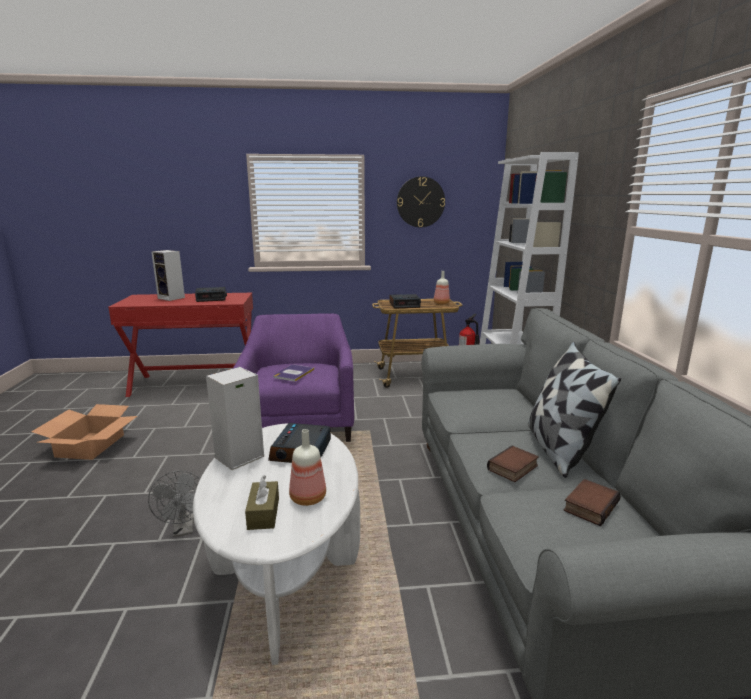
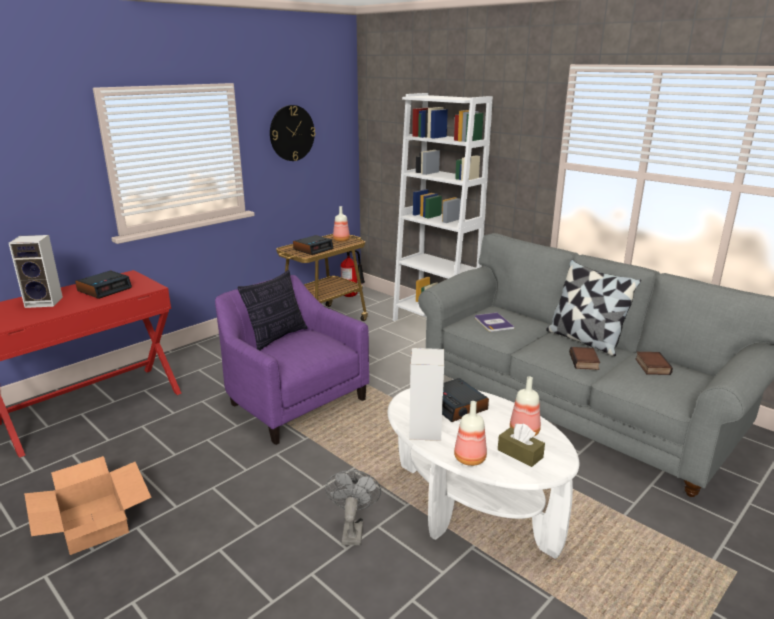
camera: 40 degrees left, 5 degrees up
(184, 529) = (352, 529): grey fan -> grey fan turned 120 degrees counterclockwise
(220, 494) = (469, 458): none -> bottle
(293, 373) = (302, 349): book -> book (493, 323)
(297, 362) = (276, 337): none -> pillow

